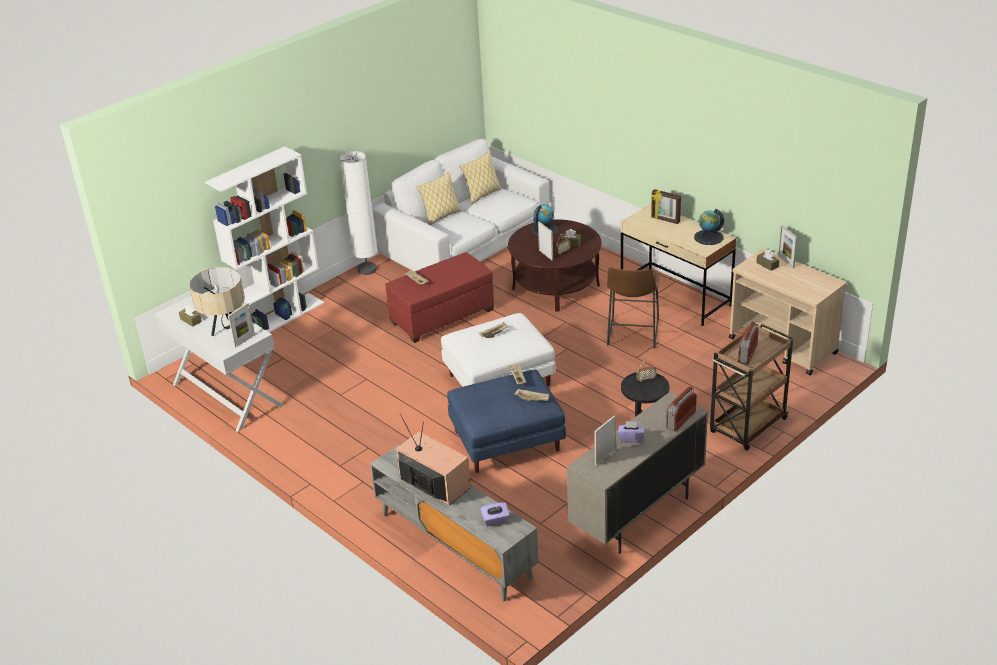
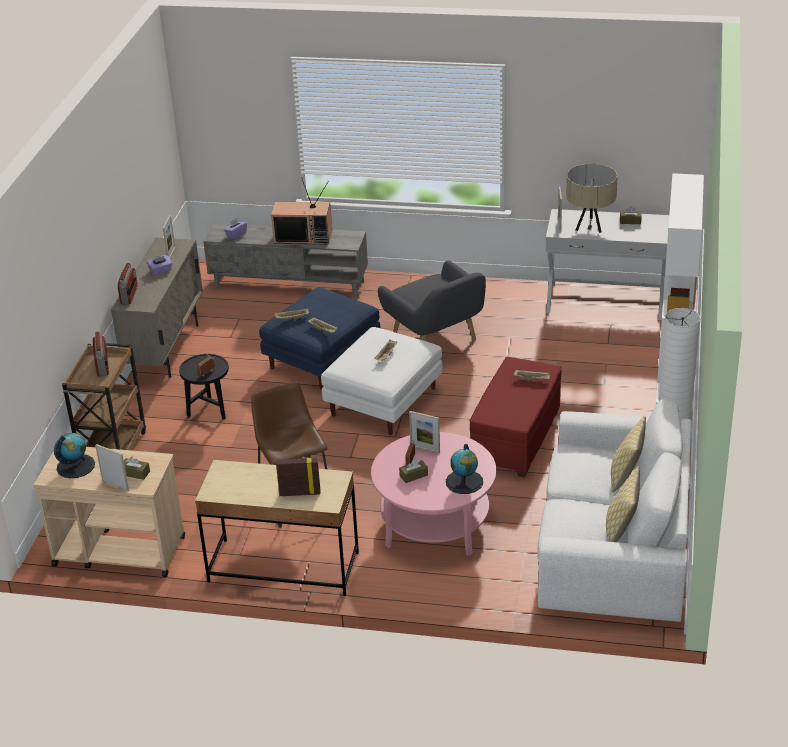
camera: 145 degrees right, 0 degrees up
(398, 417) = (436, 340): none -> grey armchair
(556, 286) = (435, 523): brown coffee table -> pink coffee table
(708, 237) = (228, 487): globe -> globe (75, 466)

